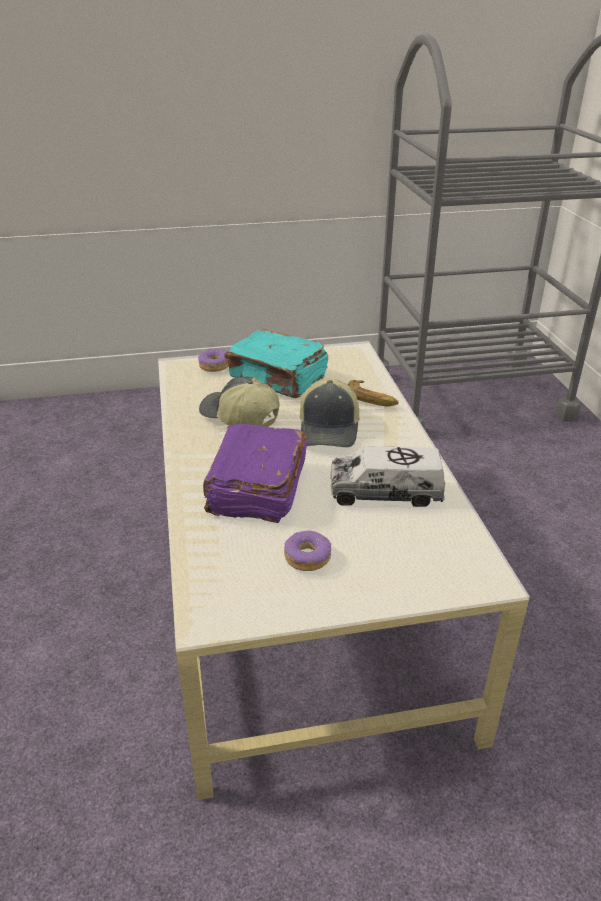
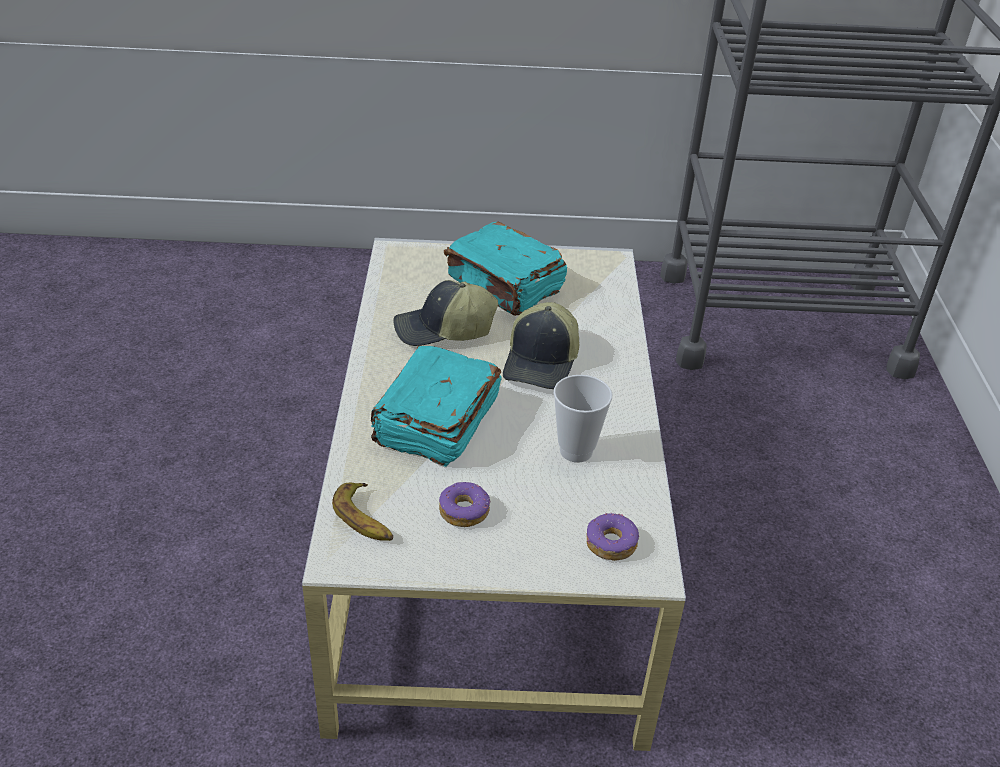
camera: 10 degrees right, 5 degrees up
(214, 366) = (436, 257): donut -> donut (610, 543)
(239, 417) = (443, 330): cap -> cap turned 60 degrees counterclockwise
(256, 489) = (435, 423): purple book -> turquoise book
(372, 398) = (606, 330): banana -> banana (365, 519)
(385, 492) = (576, 451): toy truck -> cup

